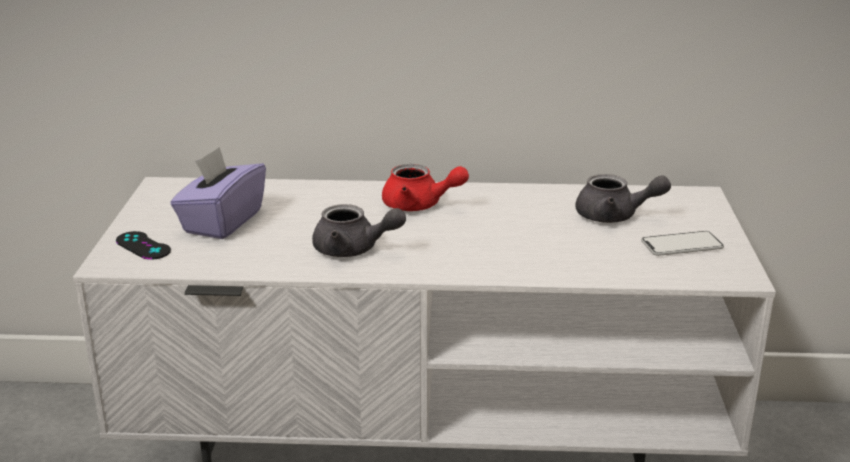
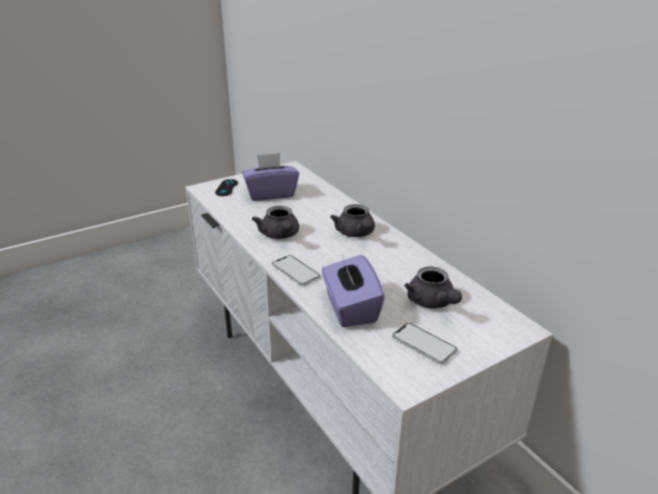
camera: 55 degrees right, 5 degrees up
(419, 205) = (356, 234): red teapot -> grey teapot
(458, 266) = (295, 271): none -> phone
(577, 260) = (350, 308): none -> purple tissue box

